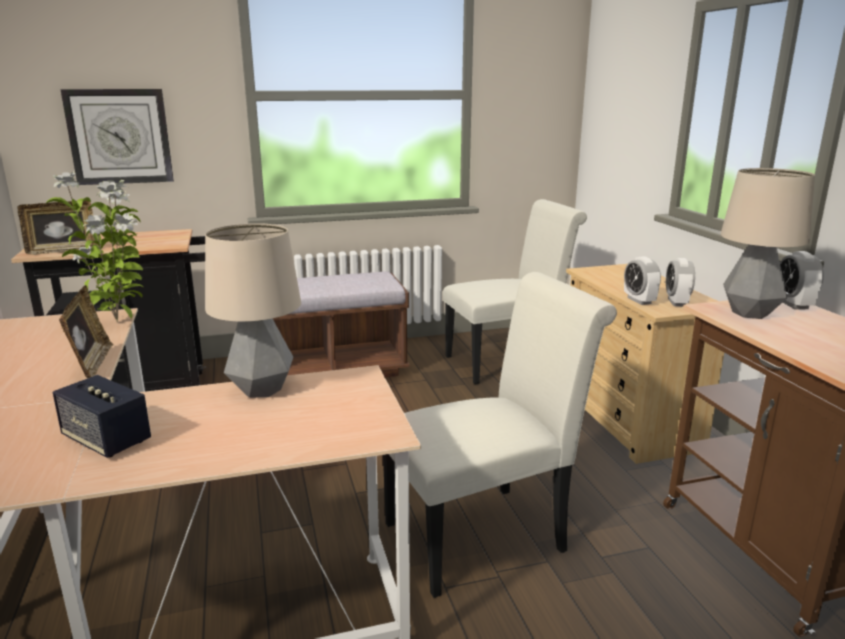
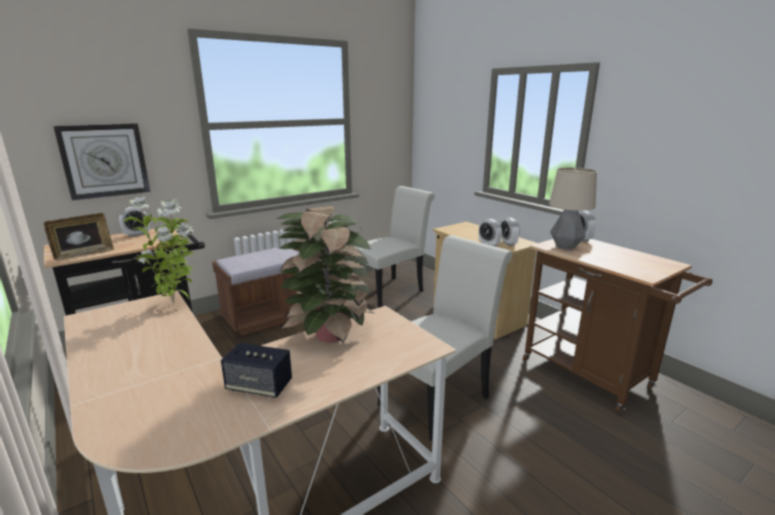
camera: 20 degrees left, 0 degrees up
(92, 364) = (188, 337): picture frame -> none
(142, 235) = (137, 234): none -> alarm clock
(262, 390) = (329, 333): table lamp -> potted plant

